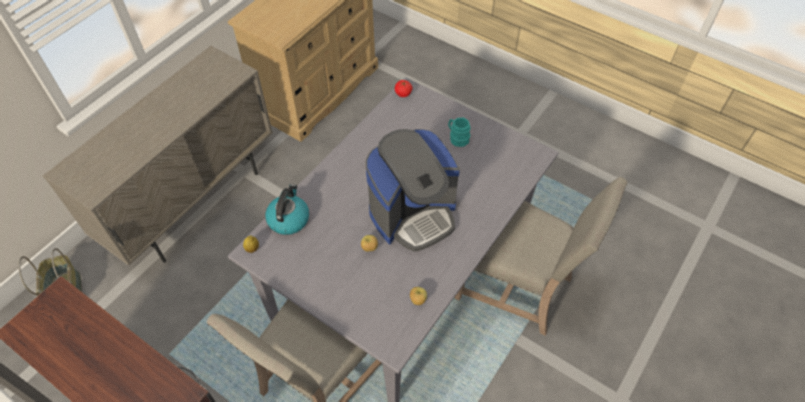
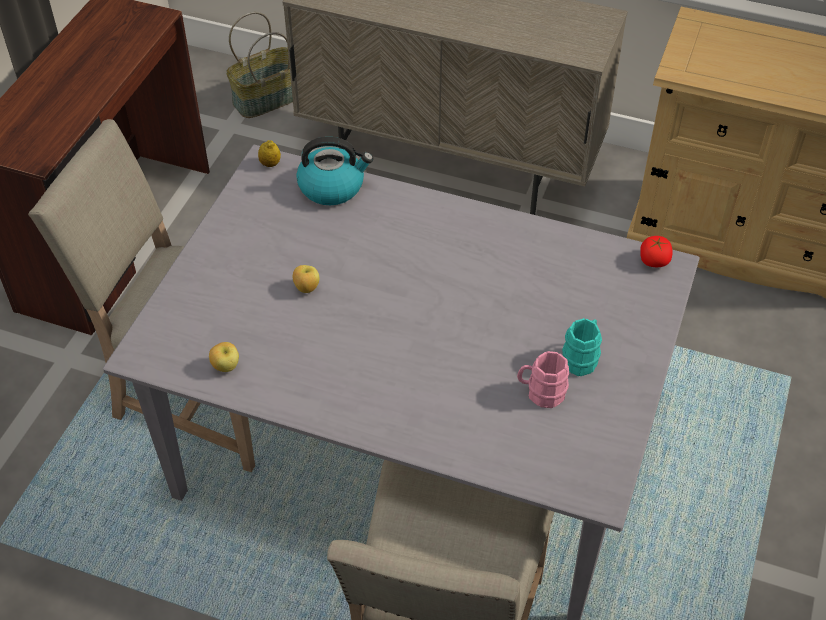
camera: 75 degrees right, 5 degrees down
(413, 214) = (389, 328): coffee machine -> none
(475, 160) = (541, 393): none -> pink mug

